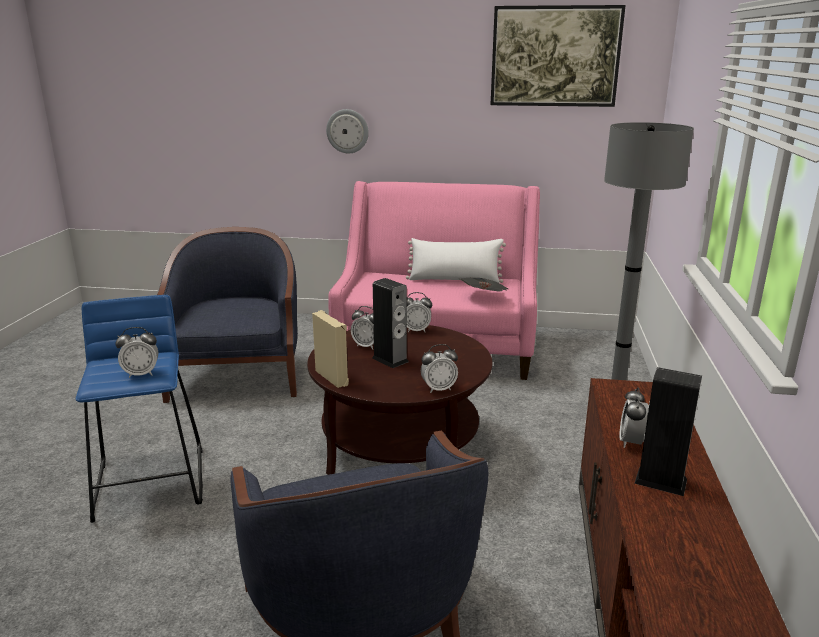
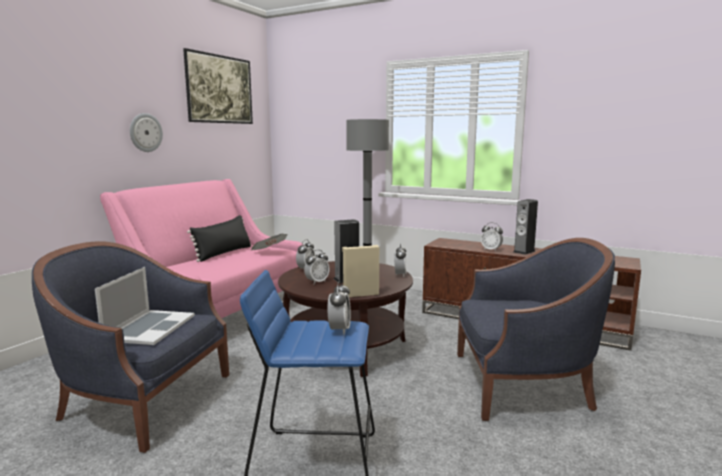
camera: 70 degrees left, 10 degrees down
(226, 315) = (149, 327): none -> laptop
(347, 131) = (80, 146): wall clock -> wall clock (145, 132)
(454, 280) = (223, 253): white pillow -> black pillow

